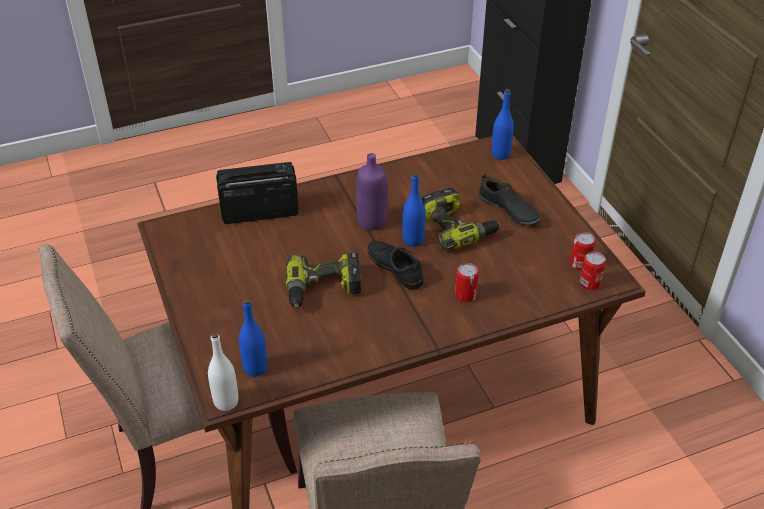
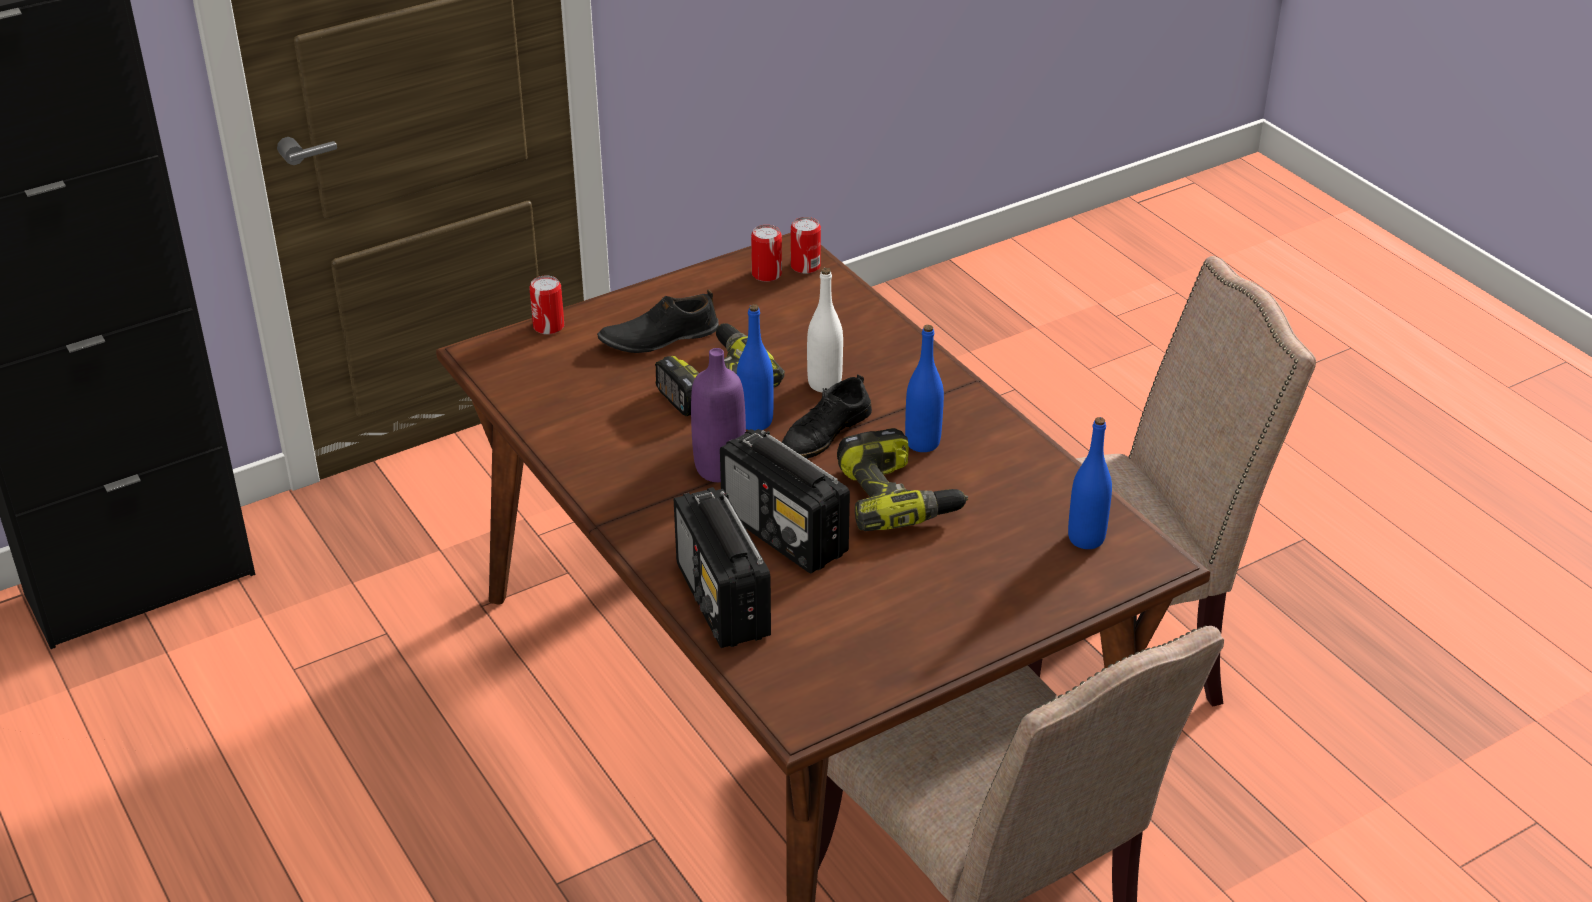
camera: 100 degrees left, 5 degrees down
(226, 402) = (1160, 555): white bottle -> white bottle (824, 384)
(305, 240) = (785, 534): none -> radio
(465, 295) = (863, 364): can -> can (548, 326)
(500, 154) = (510, 352): blue bottle -> blue bottle (922, 443)
(508, 210) = (659, 337): black shoe -> black shoe turned 150 degrees counterclockwise

